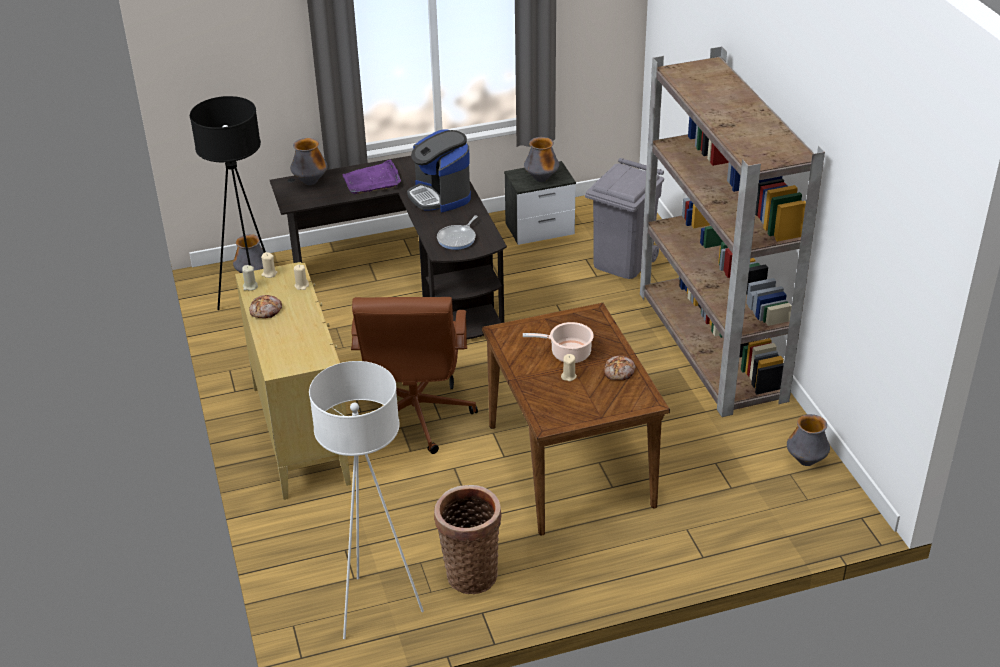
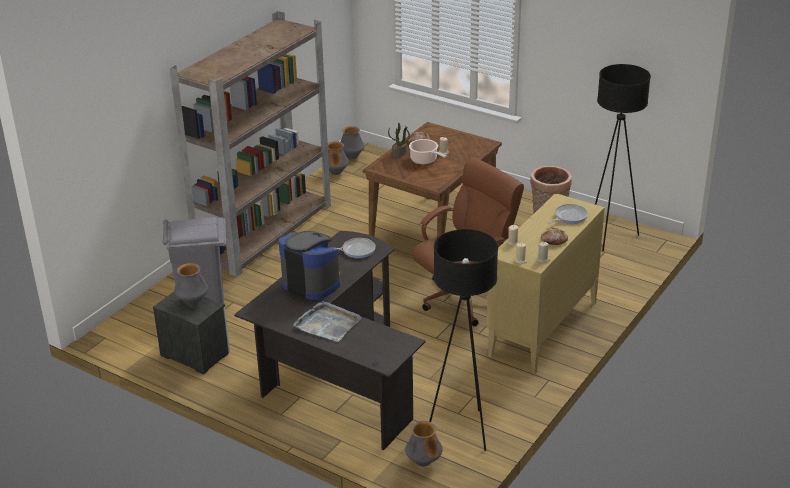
camera: 130 degrees left, 5 degrees down
(286, 345) = (569, 217): none -> frying pan
(310, 182) = (367, 352): vase -> vase (352, 157)
(372, 180) = (328, 324): purple tray -> grey tray
(375, 609) = (610, 236): white floor lamp -> black floor lamp
(440, 196) = (311, 283): coffee machine -> coffee machine turned 75 degrees counterclockwise
(608, 344) = (399, 153): none -> potted plant

